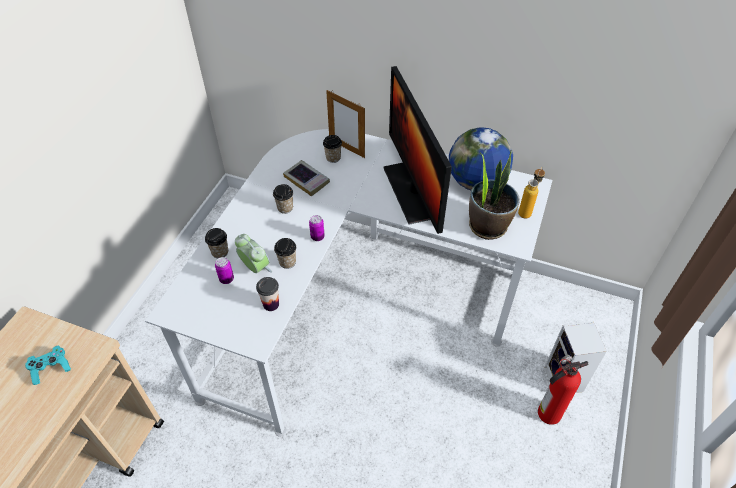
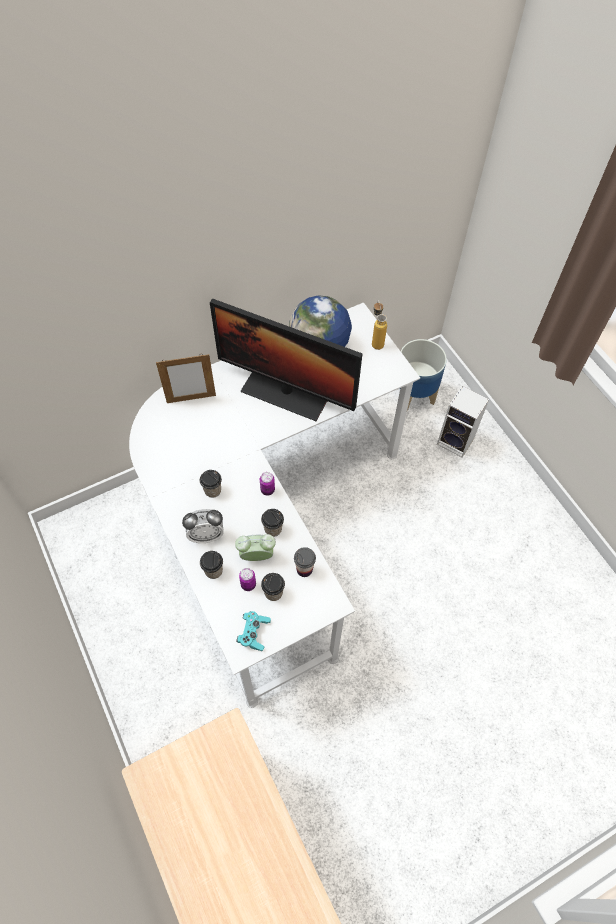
camera: 50 degrees left, 10 degrees up
(51, 368) = (219, 778): turquoise game controller -> turquoise game controller (253, 633)
(245, 229) = (206, 535): none -> alarm clock
(306, 180) = (197, 453): book -> none
(333, 158) = (192, 416): cup -> cup (273, 592)
(487, 226) = (366, 375): potted plant -> none
(547, 414) = (471, 473): fire extinguisher -> none
(567, 317) = (413, 395): none -> planter

